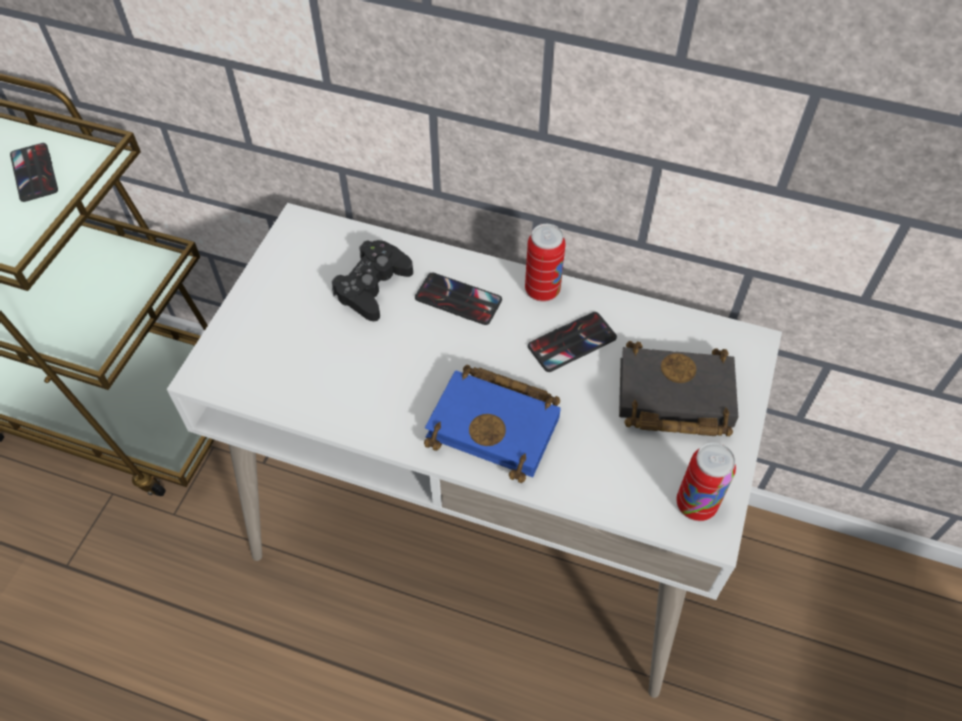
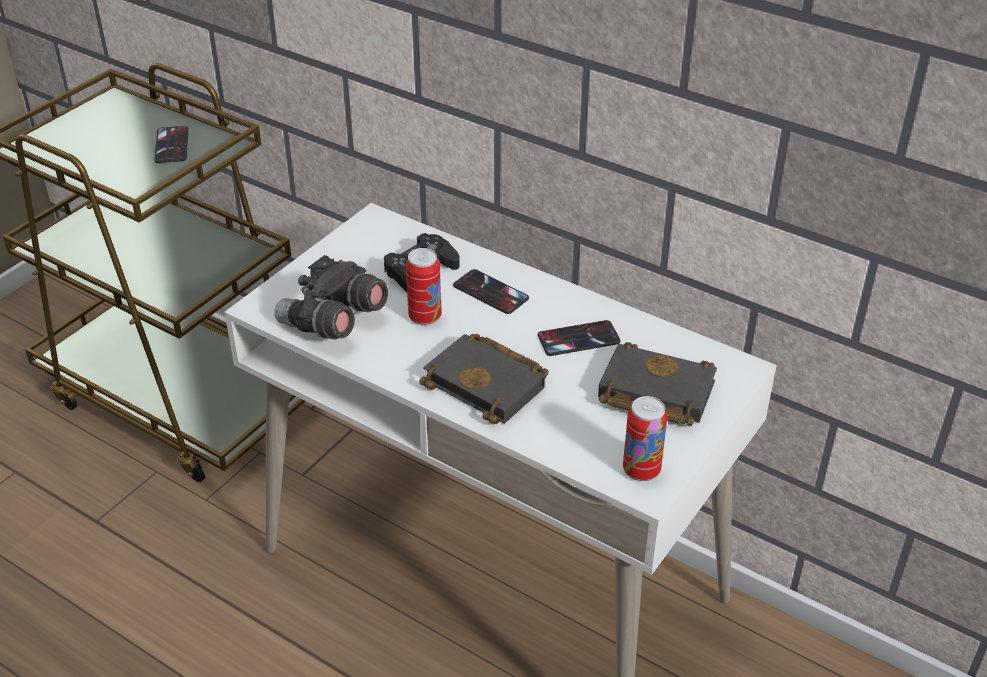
camera: 15 degrees right, 15 degrees down
(297, 378) = (332, 323): none -> grey binoculars
(498, 425) = (489, 384): blue book -> black book
(542, 290) = (567, 298): can -> can (425, 317)

